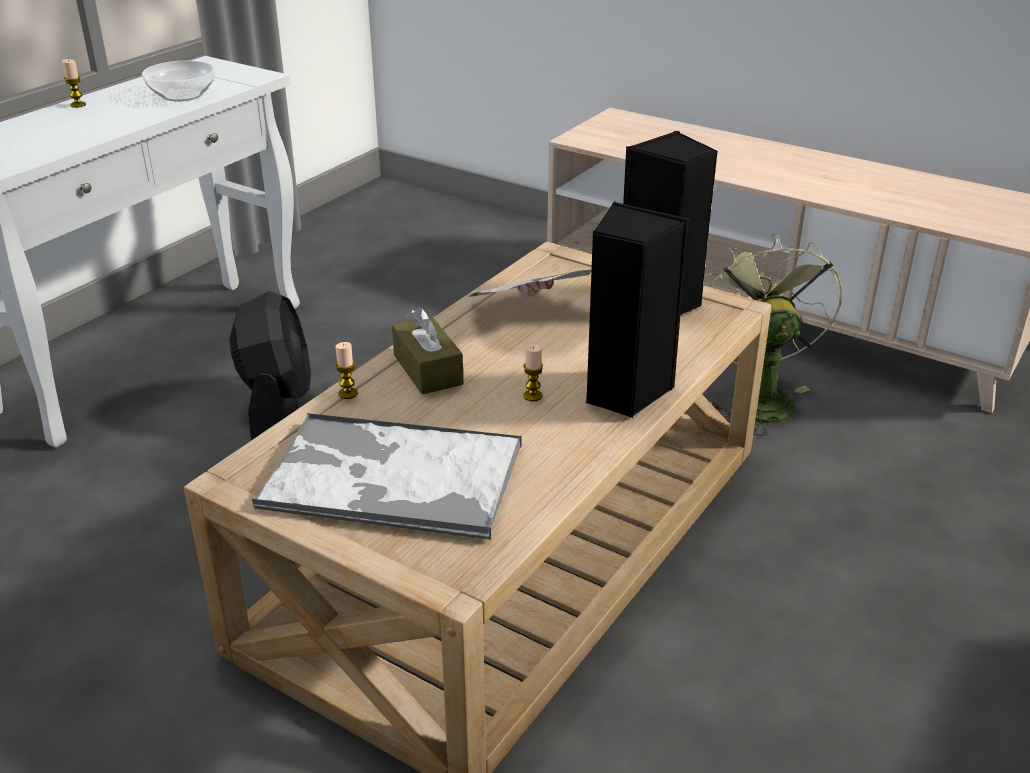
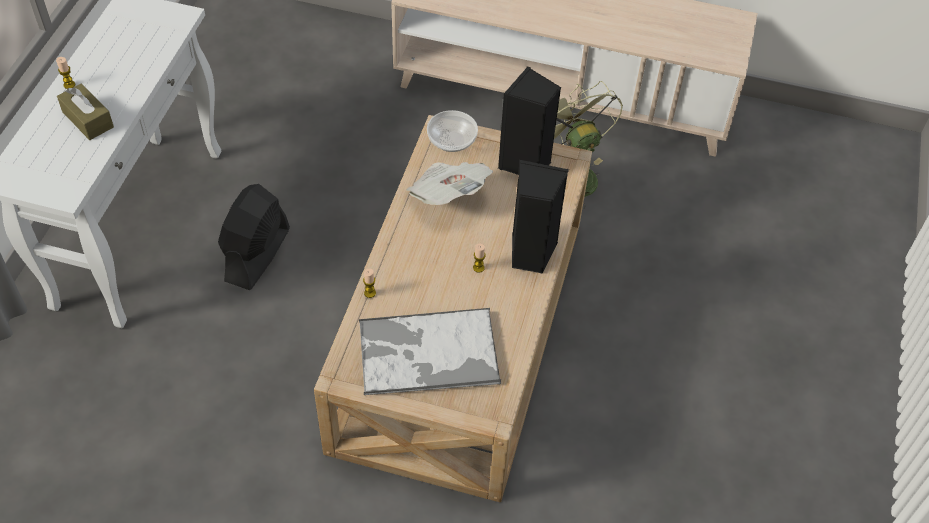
camera: 20 degrees left, 20 degrees up
(183, 95) = (141, 55): bowl -> bowl (452, 140)
(278, 407) = (257, 255): black fan -> black fan turned 135 degrees counterclockwise
(428, 369) = (408, 260): brown tissue box -> brown tissue box (88, 119)

